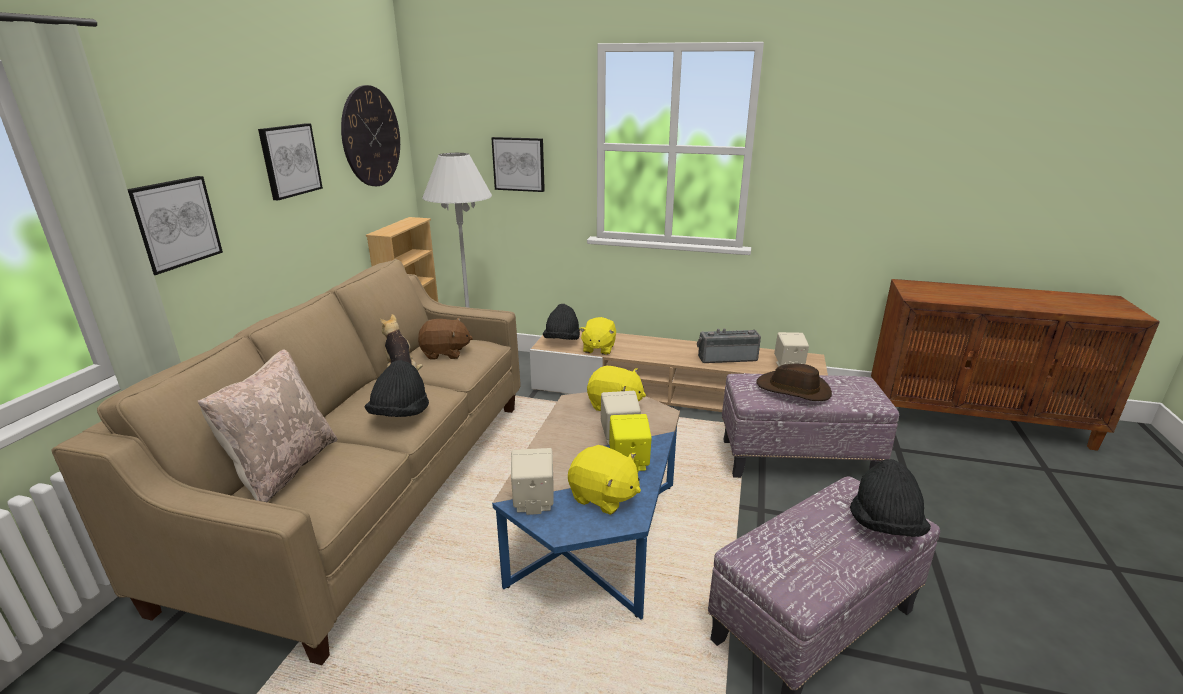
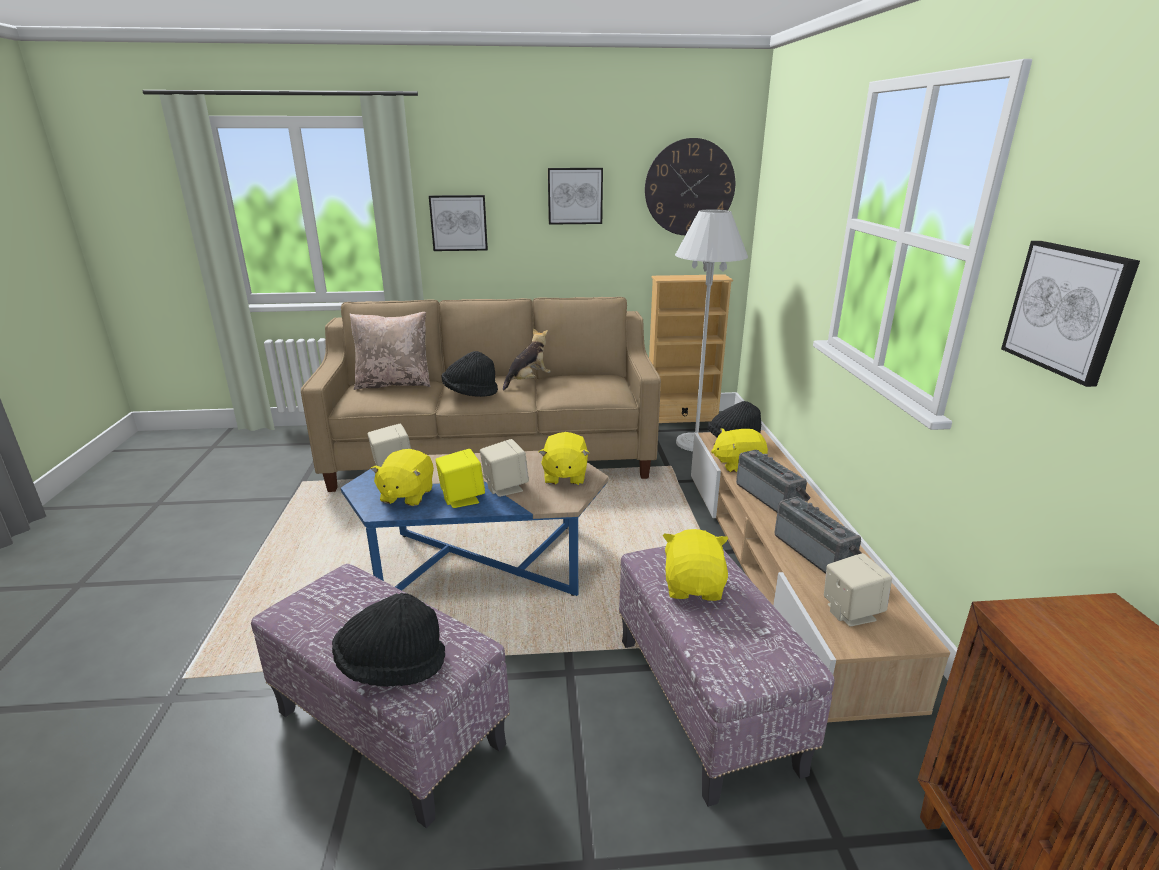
camera: 70 degrees right, 0 degrees up
(445, 353) = (582, 384): brown plush toy -> none
(519, 164) = (800, 235): picture -> picture (1067, 310)
(653, 351) = (771, 497): none -> radio
(793, 390) = (694, 587): brown hat -> yellow plush toy

